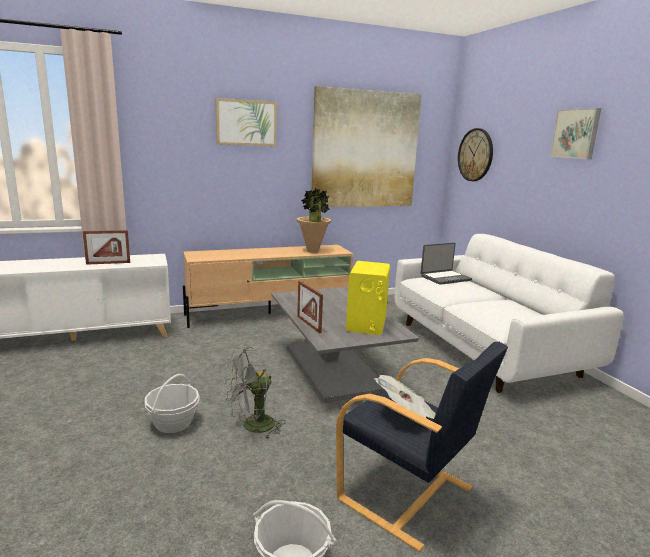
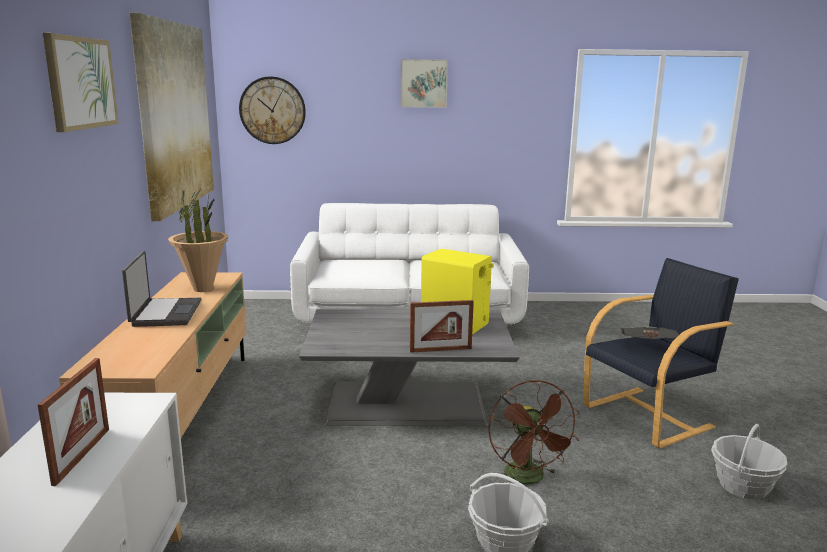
camera: 70 degrees left, 0 degrees up
(252, 427) = (529, 479): grey fan -> brown fan
(445, 278) = (340, 264): laptop -> laptop (165, 313)

